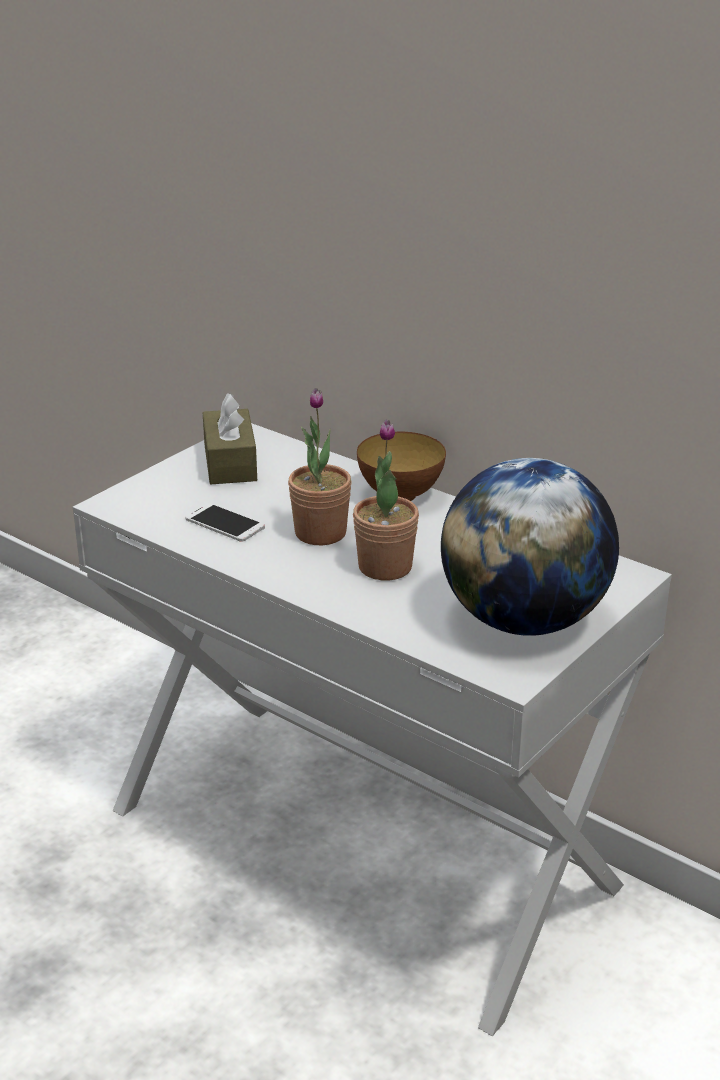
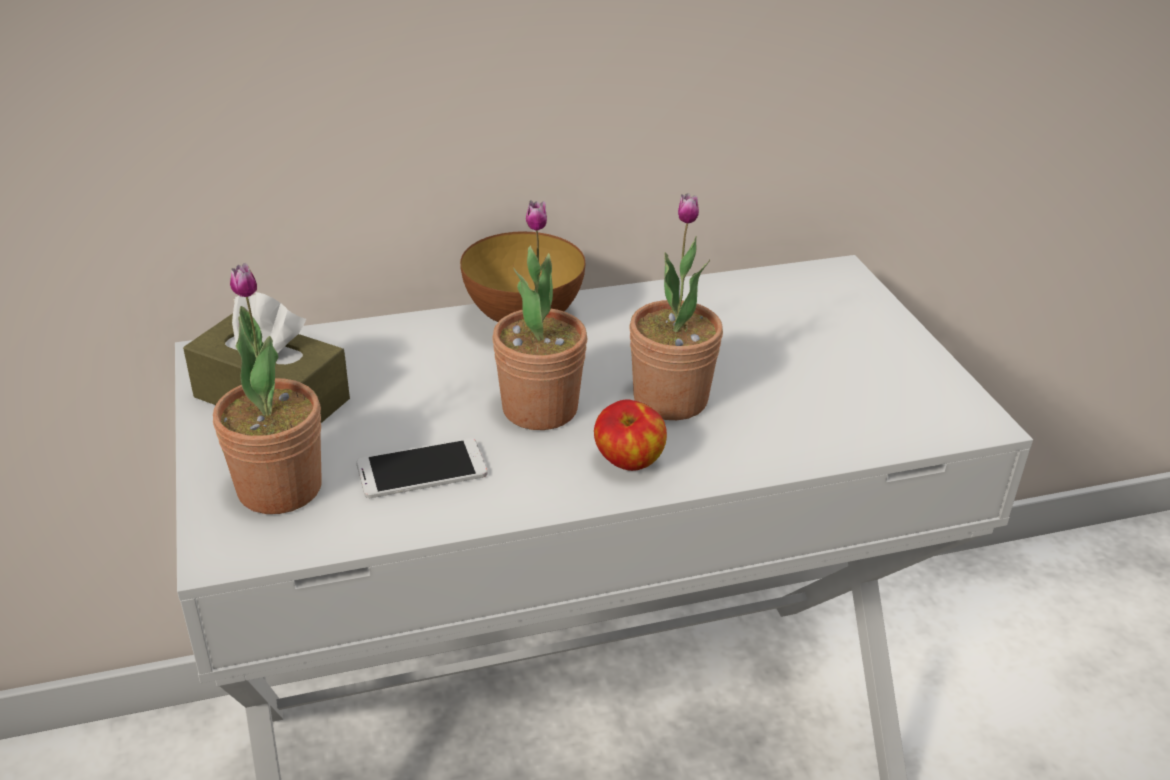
camera: 55 degrees left, 5 degrees up
(165, 496) = (279, 488): none -> potted plant
(306, 576) = (628, 462): none -> apple
(524, 620) = (869, 365): globe -> none

